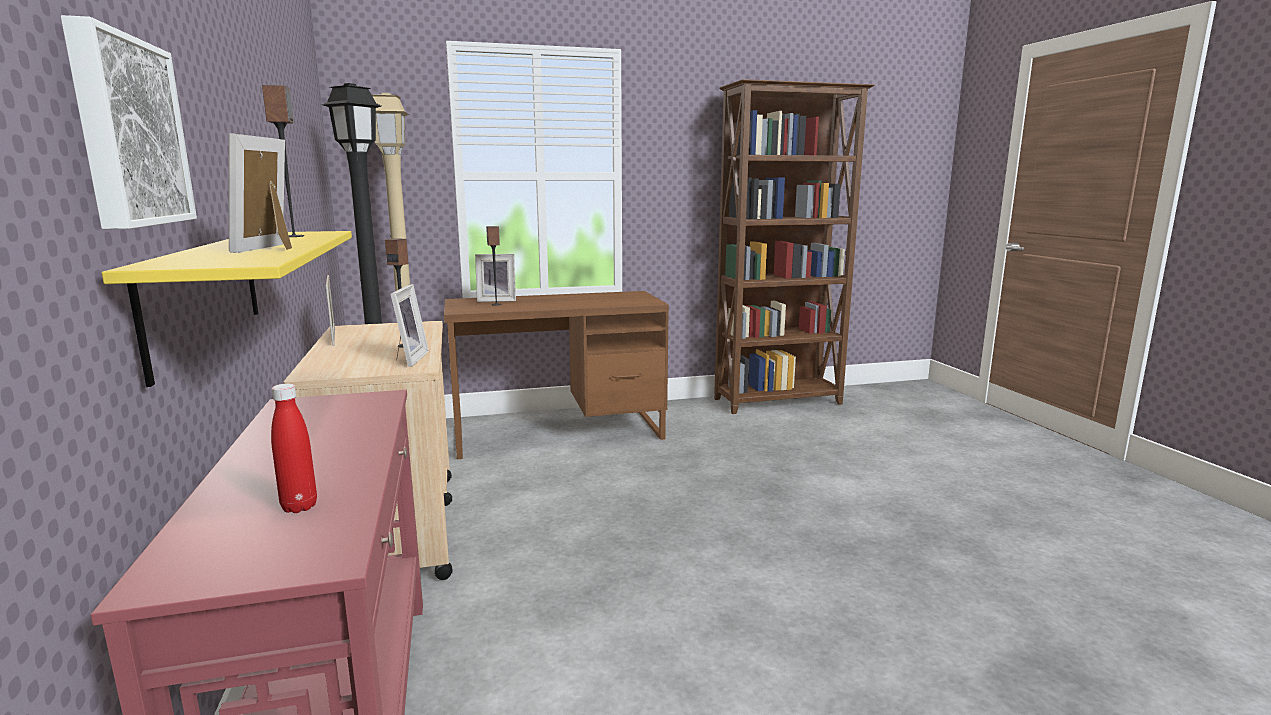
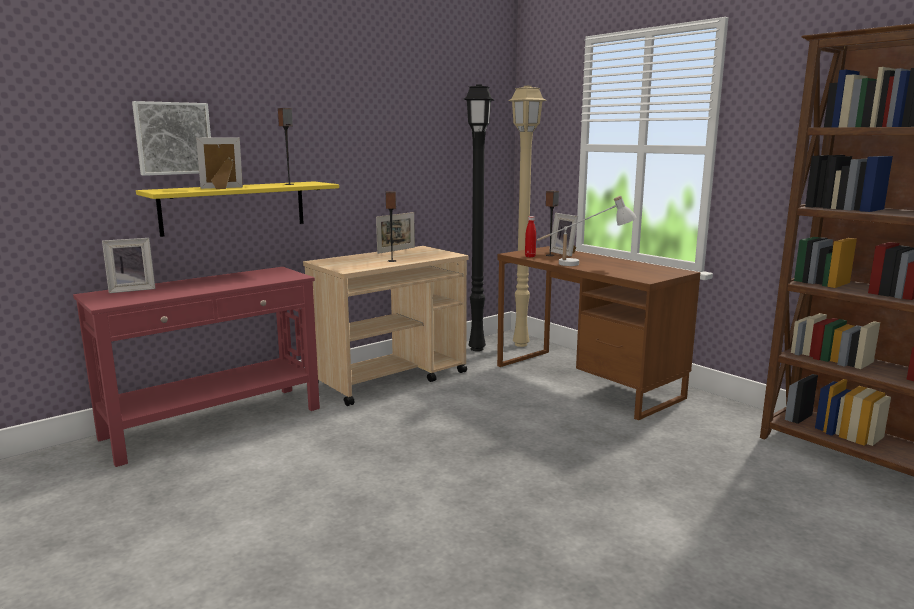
camera: 65 degrees right, 0 degrees up
(299, 507) = (152, 293): red bottle -> red bottle (530, 256)
(407, 359) = (362, 266): picture frame -> picture frame (132, 289)
(560, 304) = (584, 264): none -> white table lamp

